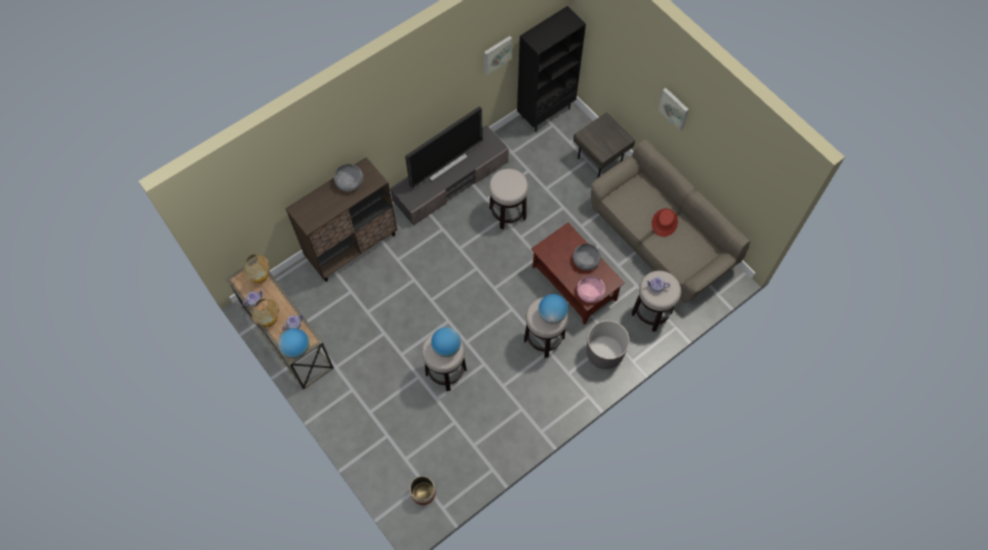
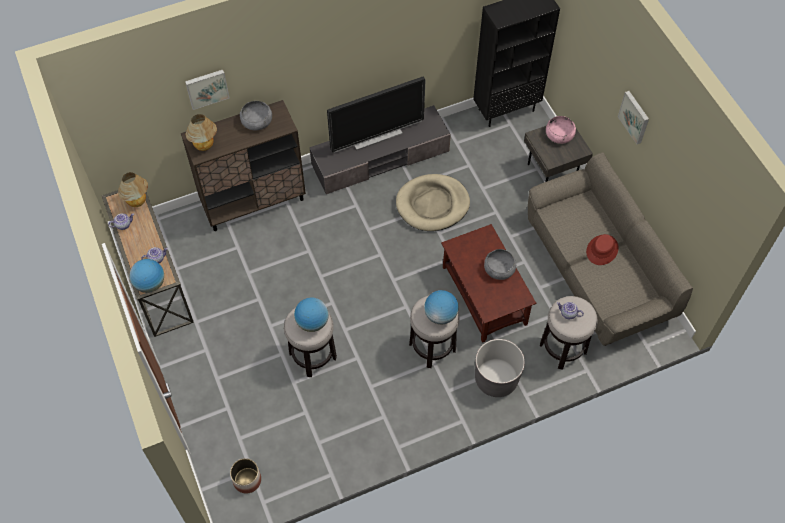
camera: 15 degrees right, 5 degrees down
(270, 320) = (132, 248): table lamp -> table lamp (205, 146)
(496, 54) = (453, 21): picture -> picture (207, 88)
(508, 213) = (432, 204): stool -> beige dog bed
(590, 292) = (493, 304): pink bowl -> pink bowl (559, 134)

